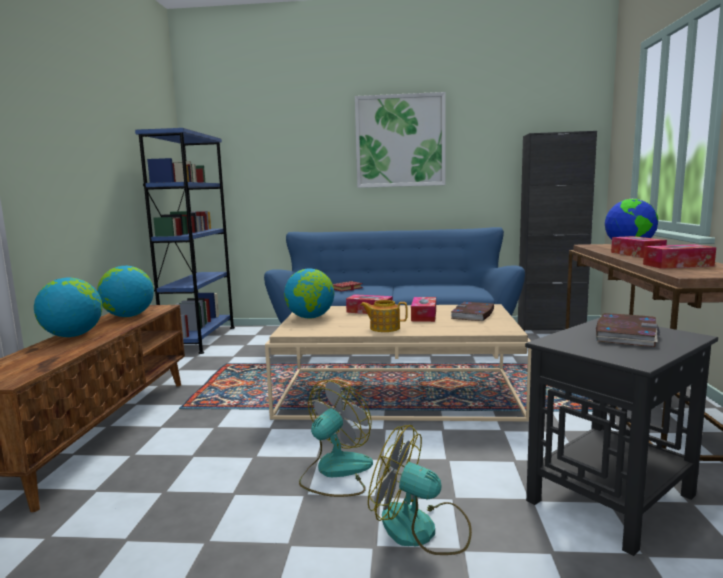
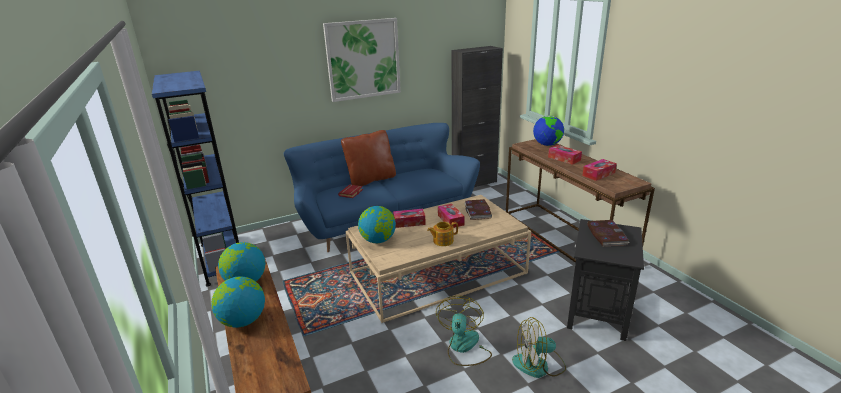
camera: 30 degrees left, 15 degrees up
(385, 284) = (371, 179): none -> brown pillow

